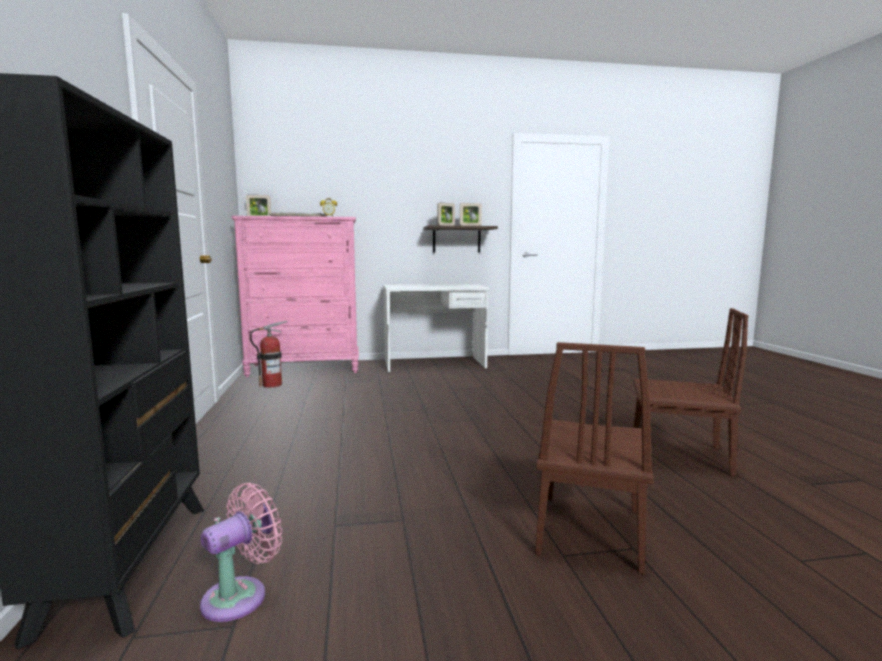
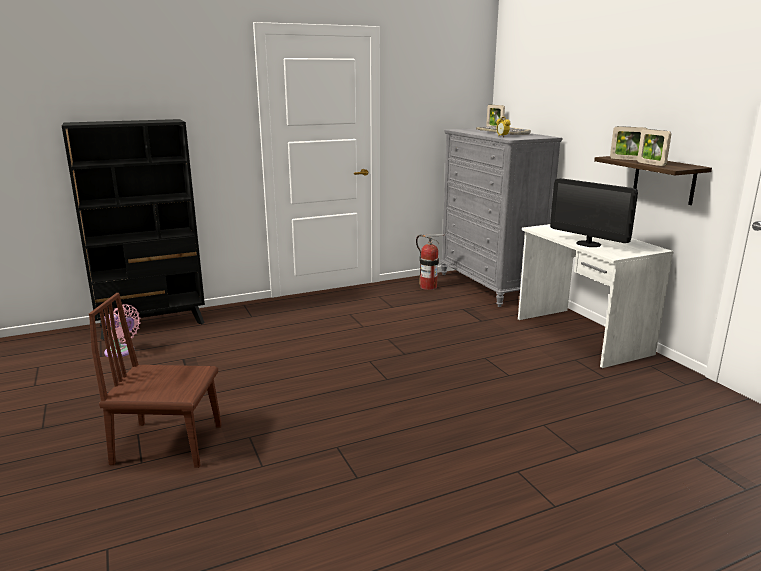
camera: 75 degrees right, 10 degrees up
(305, 368) = (489, 286): pink dresser -> grey dresser
(448, 287) = (588, 244): none -> monitor
(679, 456) = (327, 506): brown chair -> none

